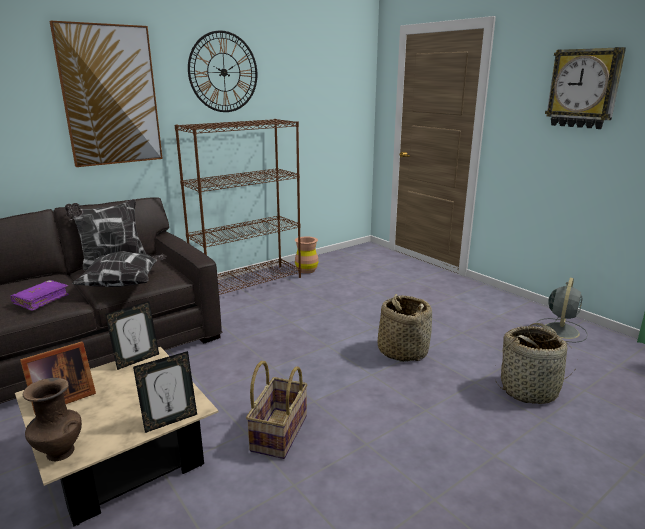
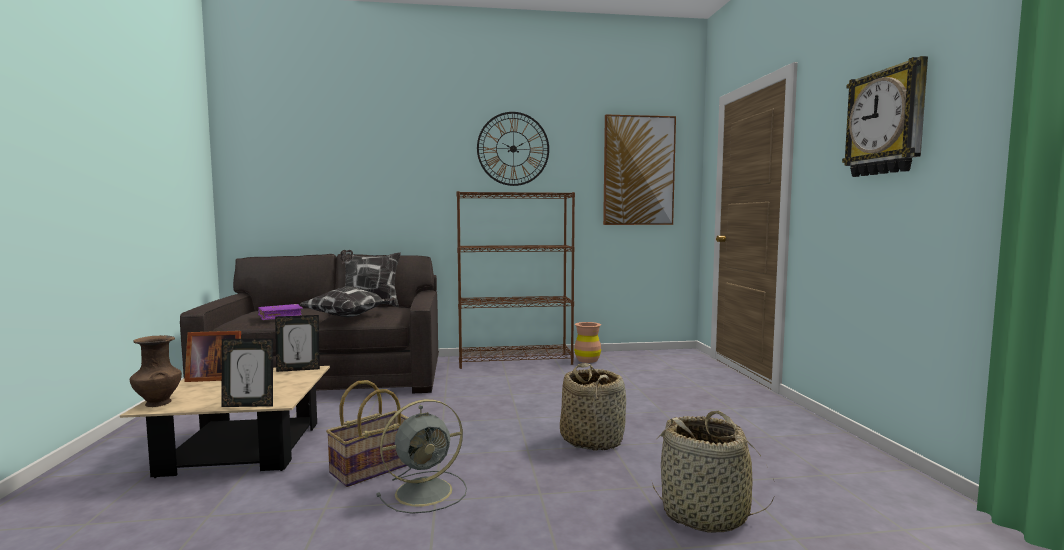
camera: 30 degrees right, 15 degrees down
(110, 96) = (404, 167): picture -> picture (638, 171)
(561, 330) = (853, 470): grey fan -> grey fan (426, 491)

